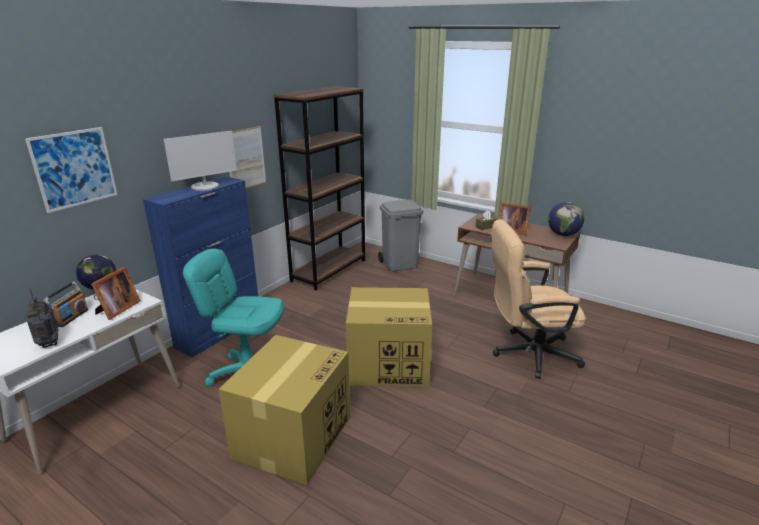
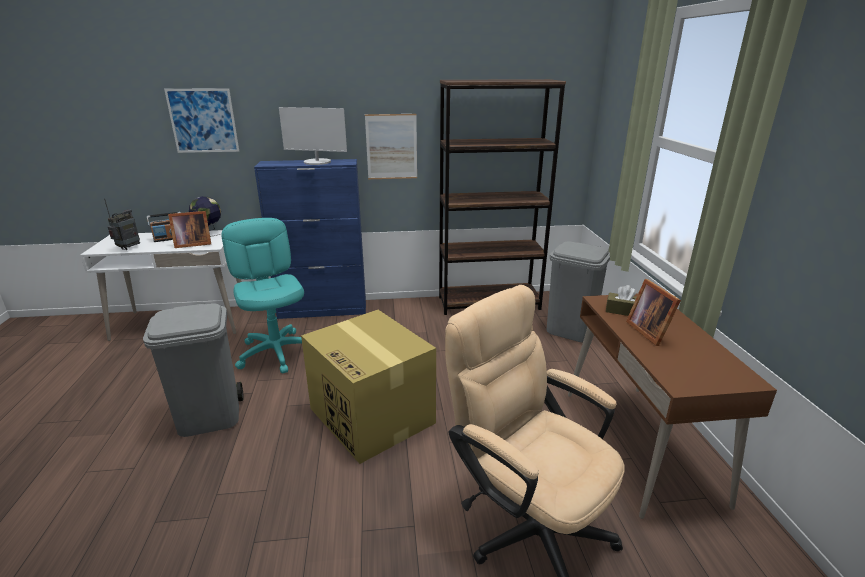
camera: 50 degrees right, 0 degrees up
(293, 435) = (210, 417): cardboard box -> grey trash can
(563, 234) = (731, 376): globe -> none

